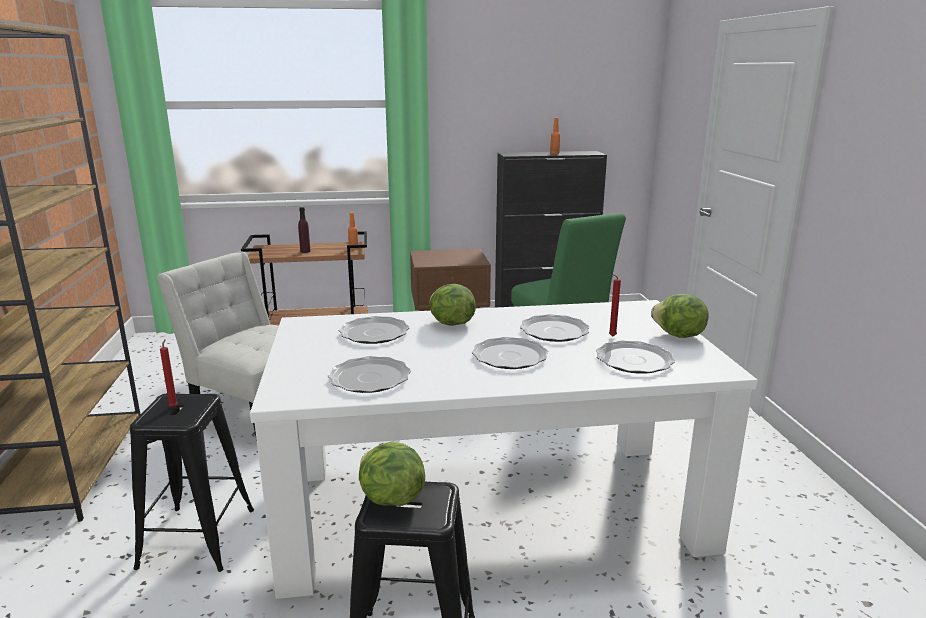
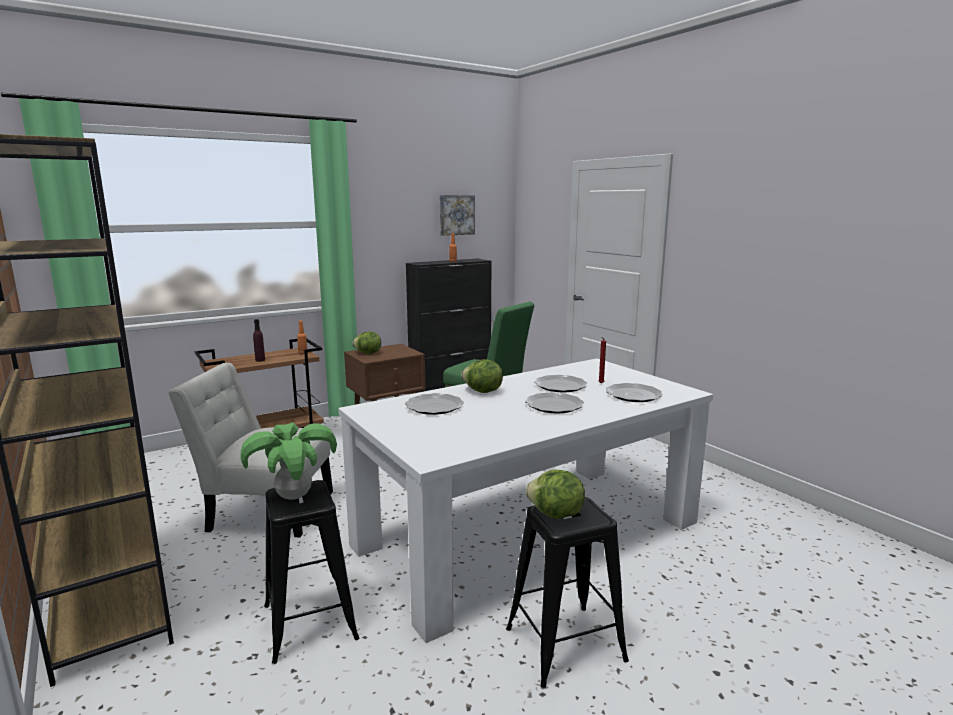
camera: 25 degrees left, 5 degrees down
(174, 406) = (294, 496): red candle -> potted plant
(370, 378) = (478, 435): plate -> none
(571, 94) = (456, 215): none -> picture
(678, 336) = (639, 377): lettuce -> lettuce (368, 353)

